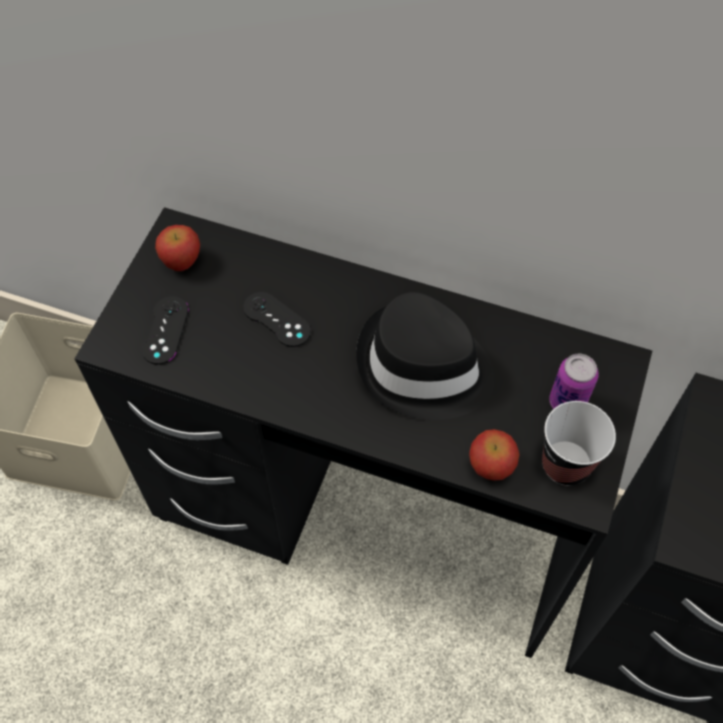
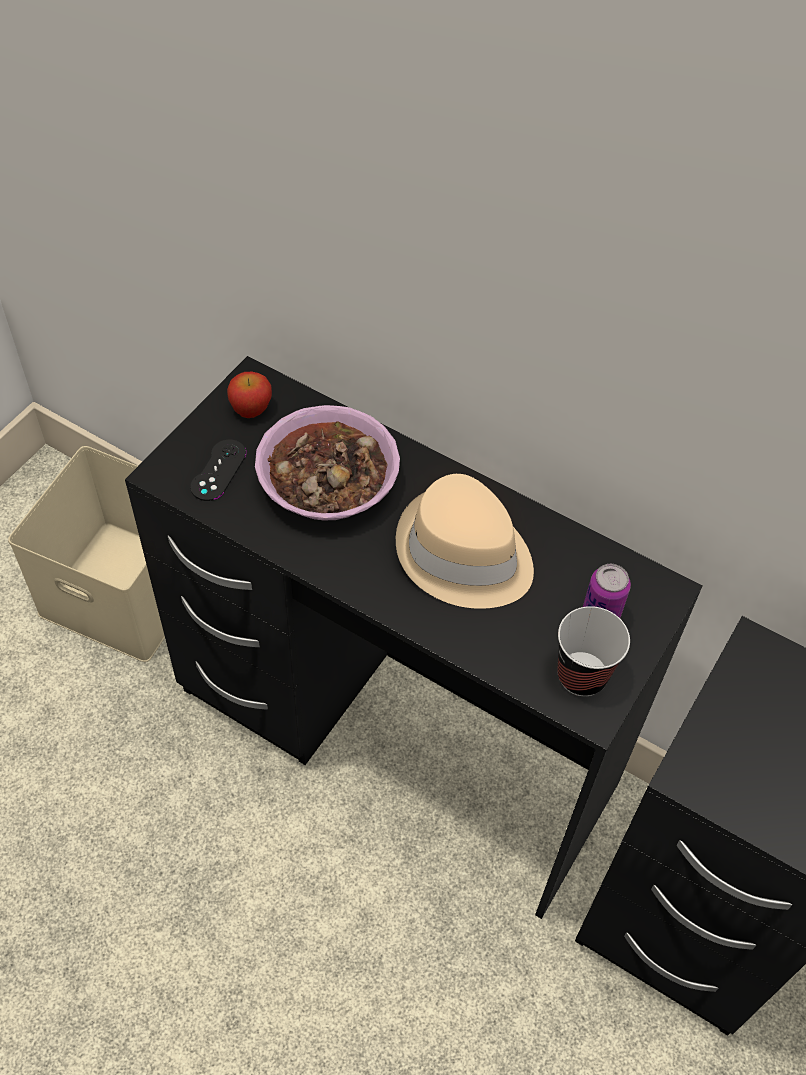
camera: 10 degrees right, 5 degrees down
(277, 319) = (329, 481): black game controller -> bowl
(423, 367) = (463, 555): black hat -> beige hat
(490, 466) = (505, 661): apple -> none

